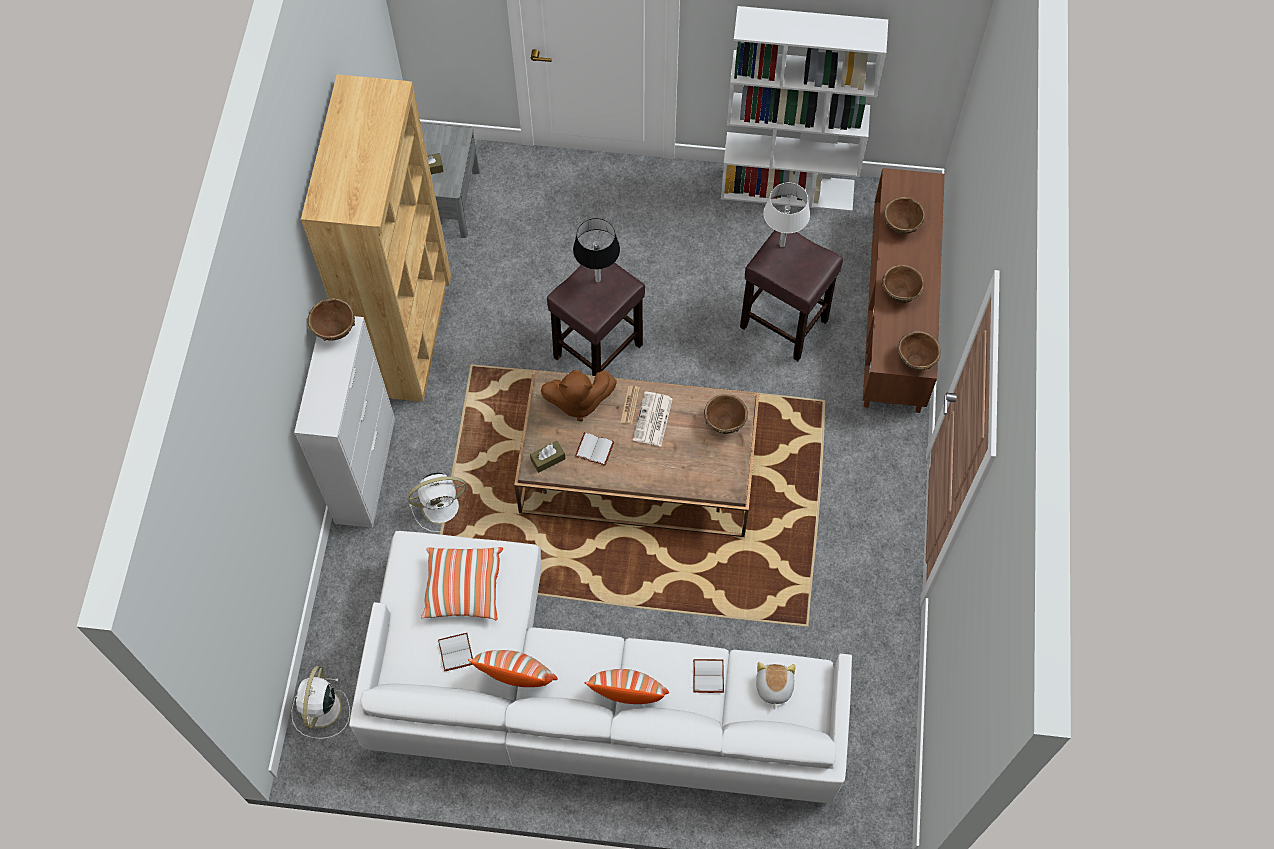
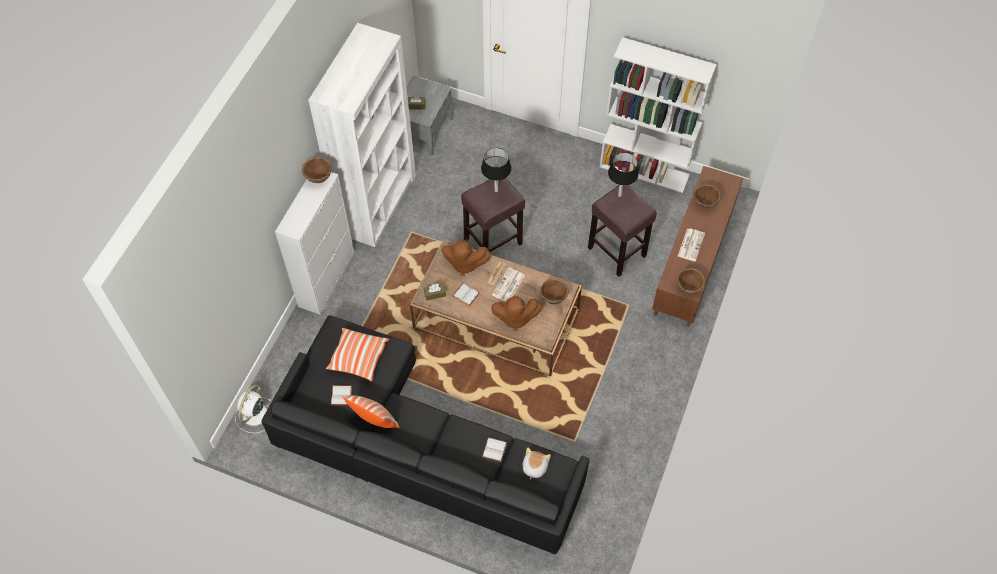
camera: 15 degrees right, 5 degrees down
(407, 333) = (378, 204): brown bookcase -> white bookcase
(442, 506) = (367, 312): white fan -> none
(579, 697) = (415, 448): white sofa -> black sofa
(628, 696) = (440, 449): pillow -> none
(678, 467) = (515, 318): none -> brown plush toy
(782, 244) = (619, 195): white table lamp -> black table lamp
(900, 293) = (691, 244): brown bowl -> newspaper

